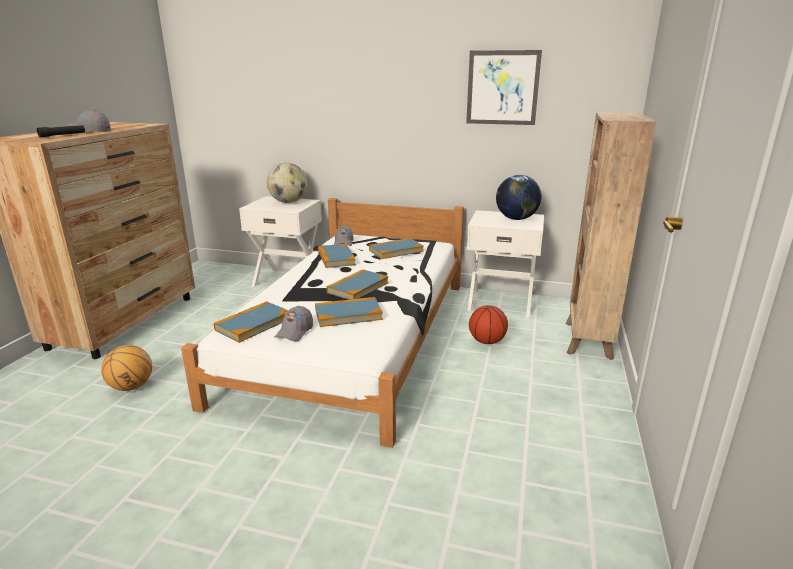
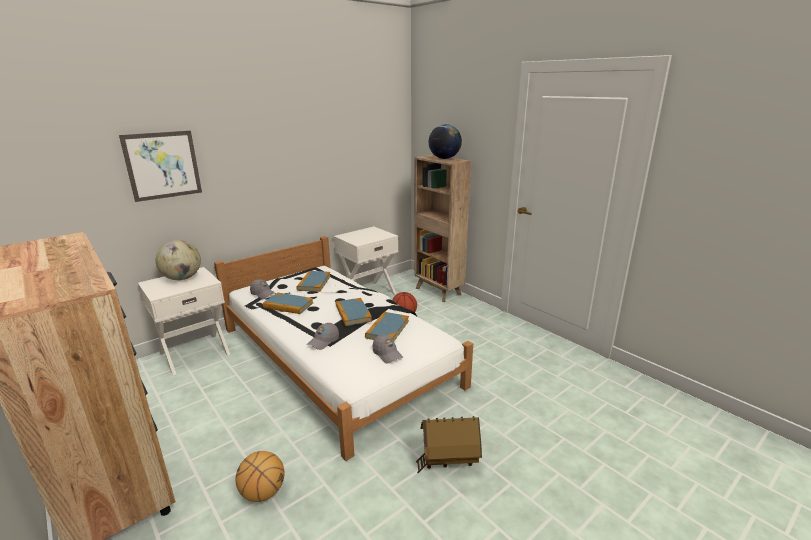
camera: 55 degrees left, 0 degrees up
(62, 135) = (62, 276): black flashlight -> none
(89, 131) = (53, 263): grey cap -> grey cap (323, 341)
(232, 481) = (448, 460): none -> toy house
(253, 324) = (354, 367): book -> none
(502, 88) = (338, 146): picture -> picture (163, 165)
(516, 219) = (369, 233): globe -> globe (444, 158)

